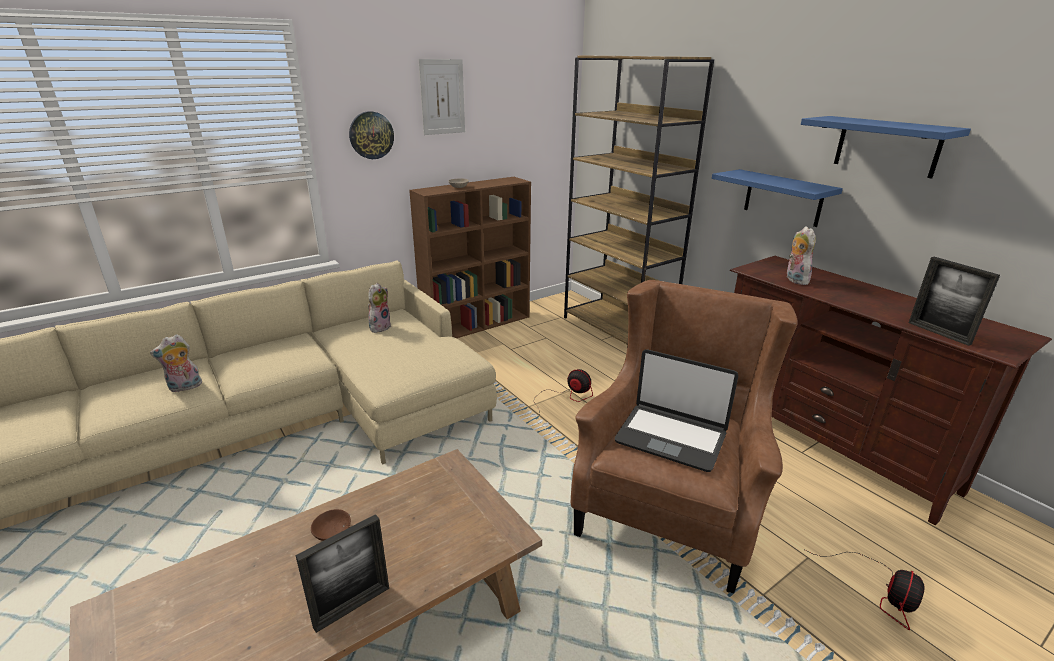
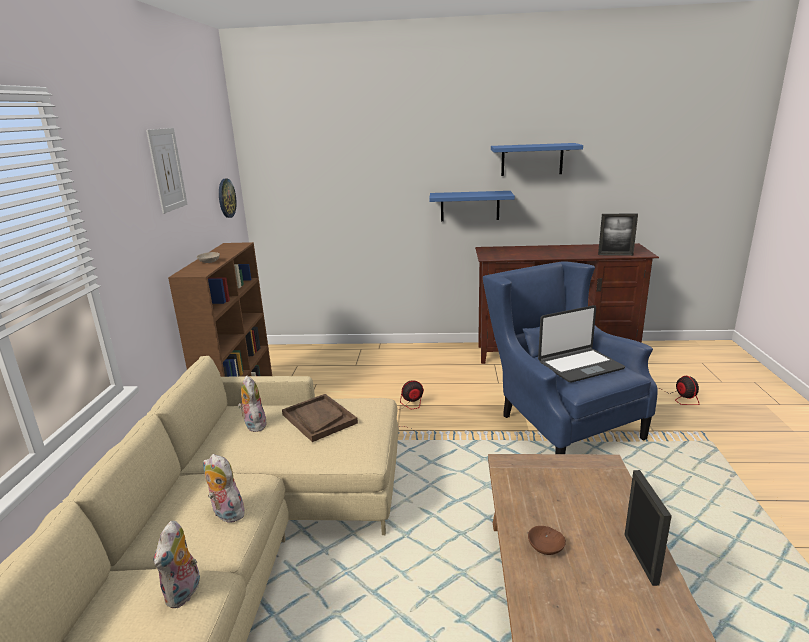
camera: 50 degrees left, 5 degrees down
(371, 135) = (128, 222): wall clock -> wall clock (226, 198)
(412, 345) = (319, 419): none -> brown tray
(617, 329) = (353, 353): brown bookcase -> none
(670, 502) = (558, 422): brown armchair -> blue armchair
(794, 280) = (517, 254): plush toy -> plush toy (226, 514)

